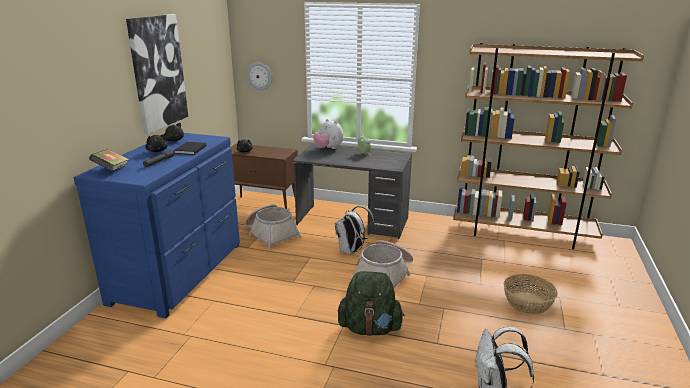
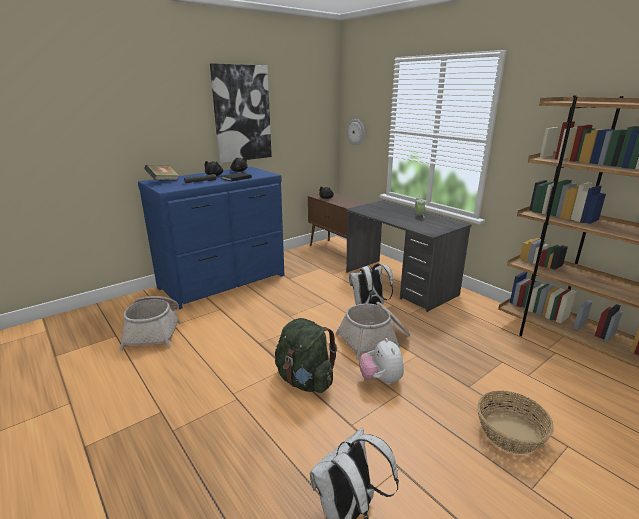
camera: 35 degrees right, 0 degrees up
(271, 234) = (318, 274): basket -> basket (154, 331)
(328, 148) = (392, 206): plush toy -> plush toy (381, 380)

